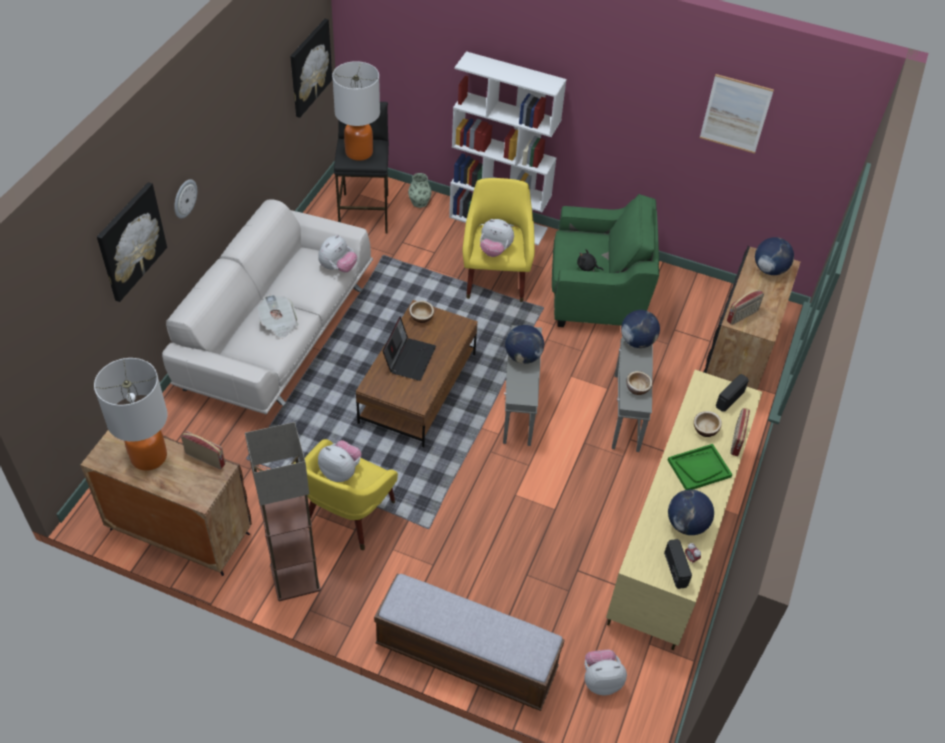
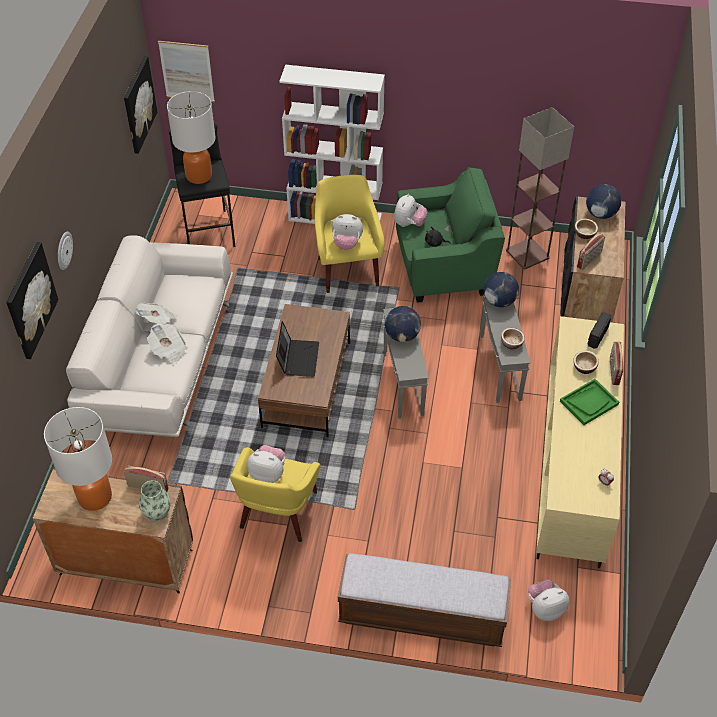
camera: 10 degrees left, 0 degrees up
(277, 290) = (157, 320): none -> newspaper
(294, 577) = (245, 580): floor lamp -> floor lamp (526, 254)
(338, 268) = (207, 287): plush toy -> plush toy (409, 224)
(419, 202) = (256, 211): vase -> vase (157, 512)
(421, 317) = (297, 318): bowl -> bowl (584, 234)
(675, 569) = (594, 495): radio -> none
(686, 524) = (592, 454): globe -> none
(735, 114) = (545, 80): picture -> picture (187, 71)

